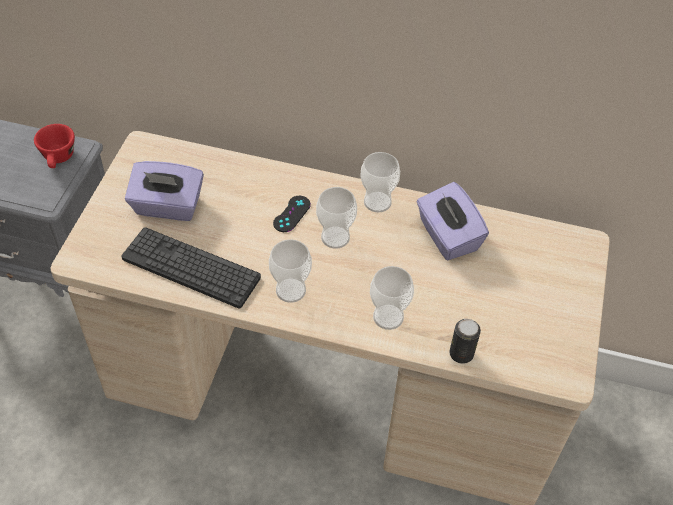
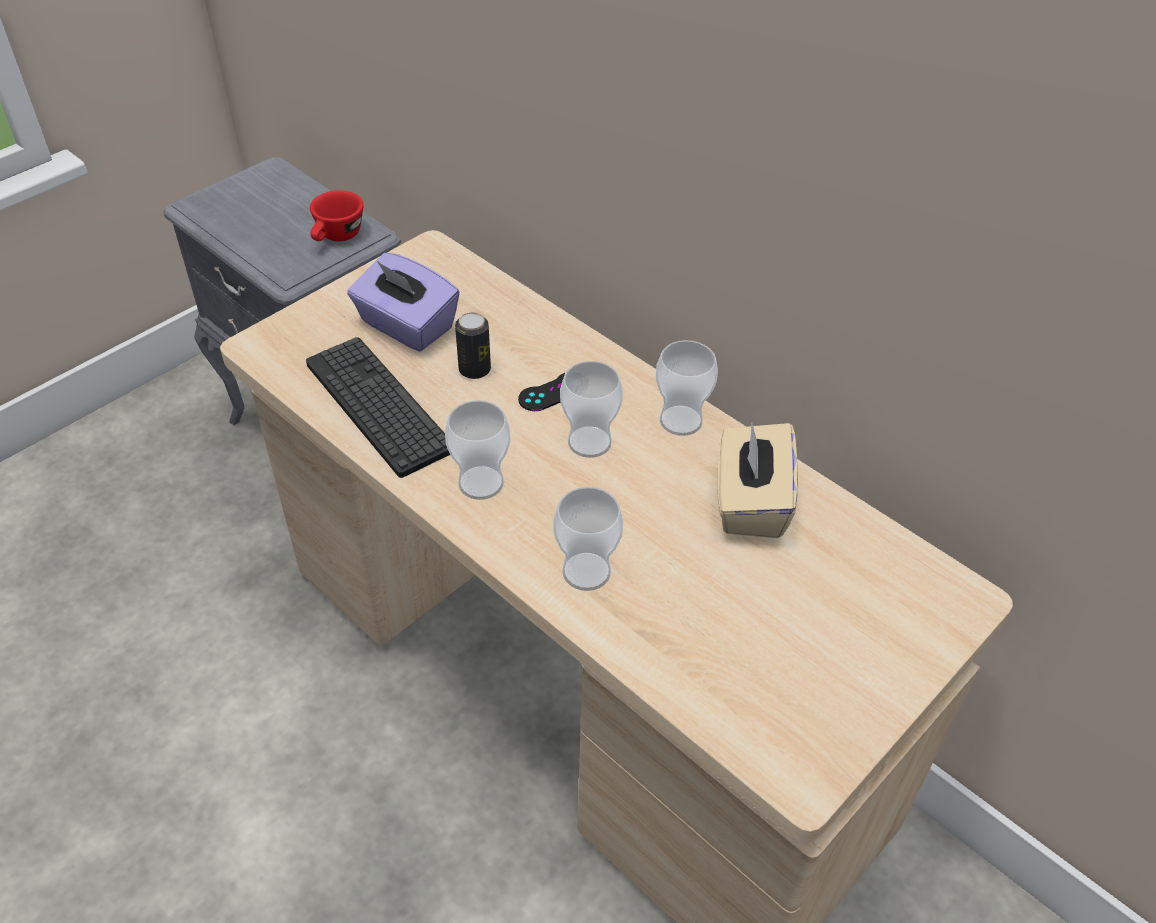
camera: 30 degrees right, 5 degrees down
(447, 236) = (750, 503): purple tissue box -> beige tissue box
(461, 354) = (655, 667): can -> can (474, 370)

